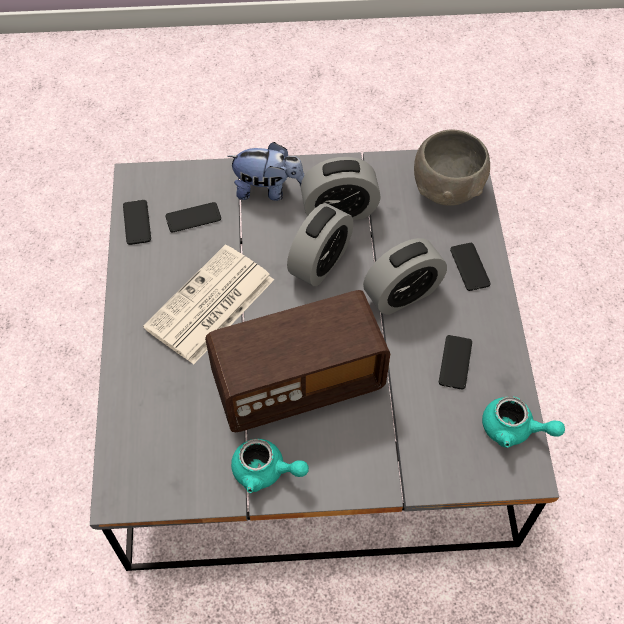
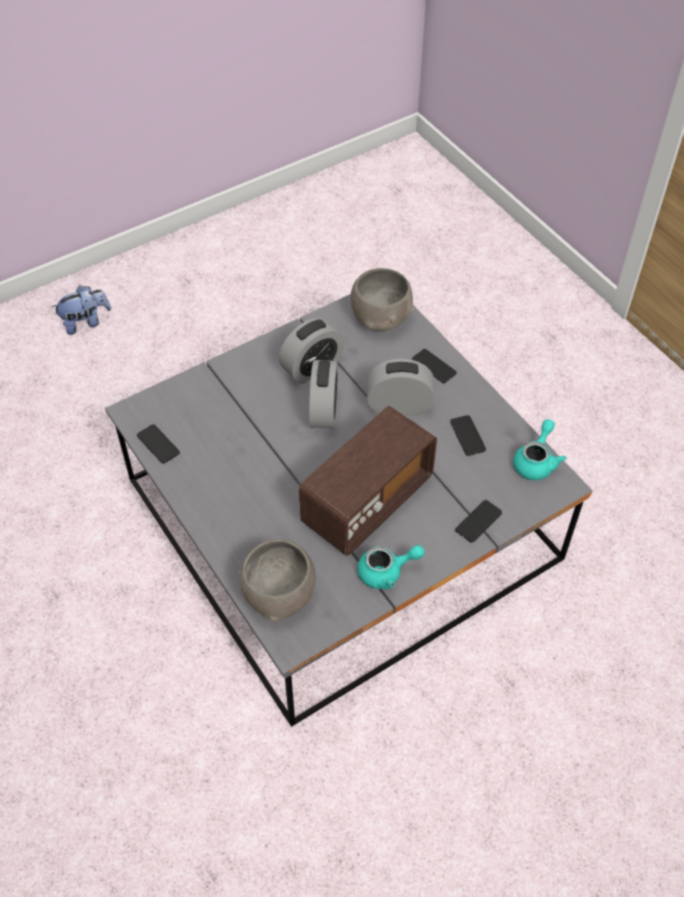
camera: 30 degrees left, 5 degrees down
(142, 437) = (278, 594): none -> grey bowl
(193, 218) = (201, 421): phone -> phone (478, 521)
(209, 306) = (262, 479): newspaper -> none
(268, 190) = (246, 375): plush toy -> plush toy (85, 322)
(402, 294) = (399, 406): alarm clock -> alarm clock turned 120 degrees counterclockwise
(514, 429) = (536, 461): turquoise teapot -> turquoise teapot turned 60 degrees counterclockwise

